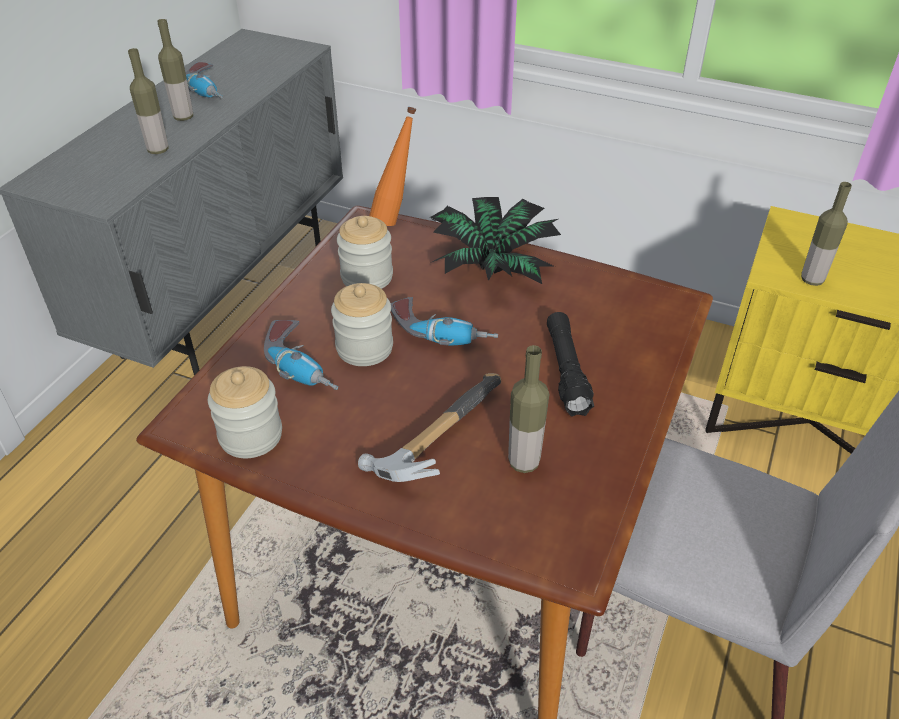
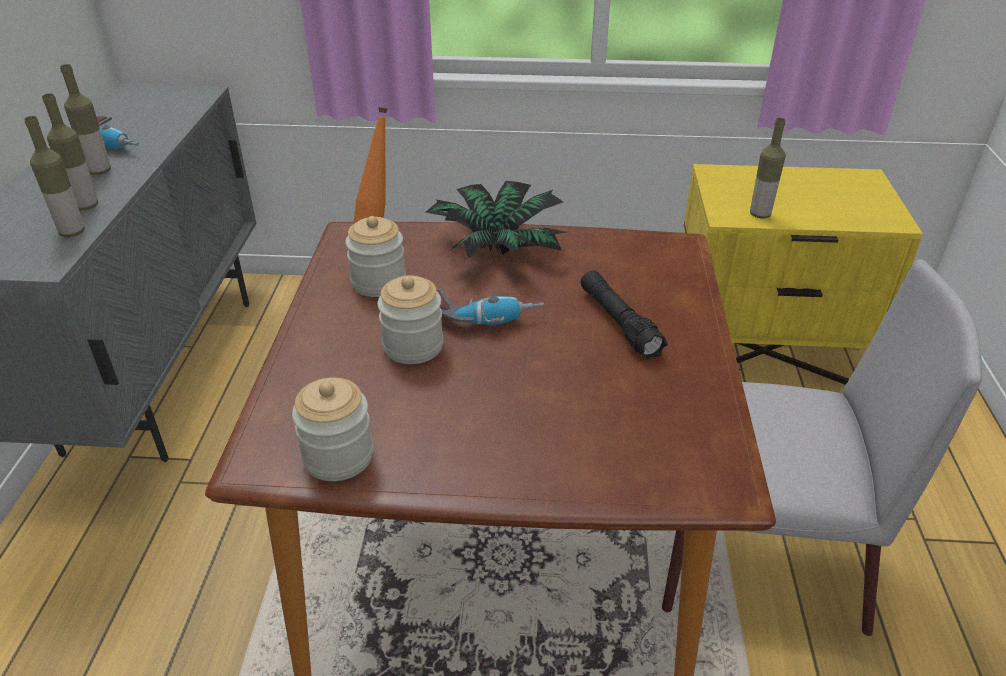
camera: 20 degrees left, 5 degrees down
(303, 366) = (359, 377): power drill -> none
(432, 438) = (528, 411): hammer -> none
(524, 462) = (627, 410): bottle -> bottle (72, 232)

